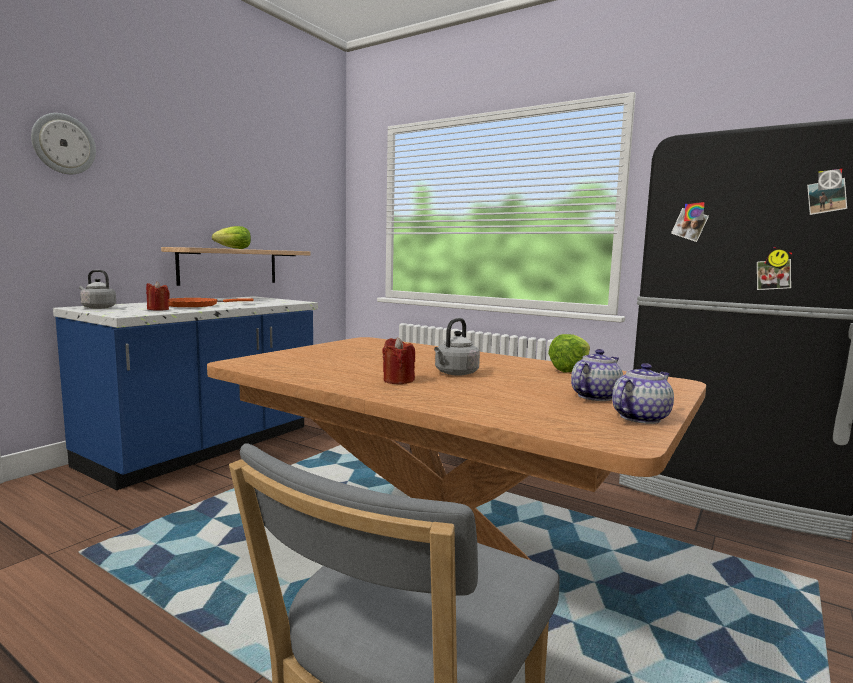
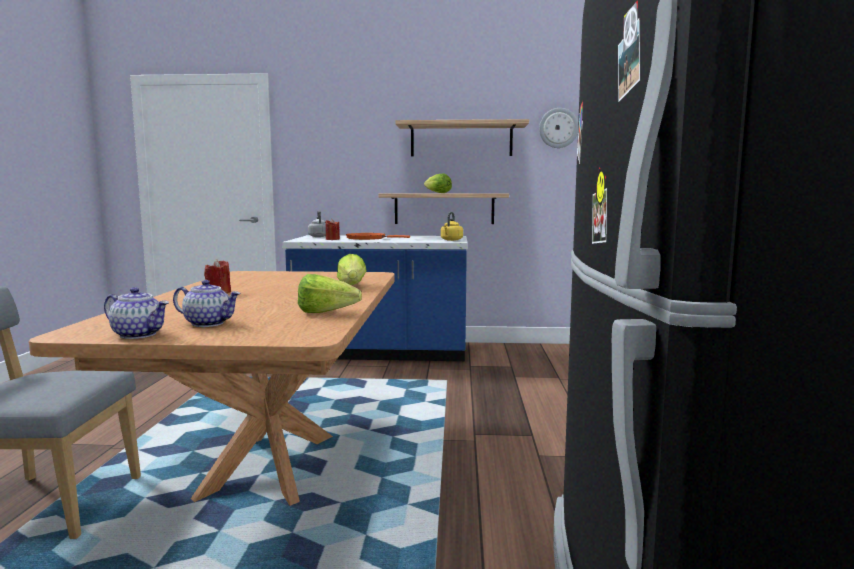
camera: 60 degrees right, 0 degrees up
(63, 144) = (319, 127): wall clock -> wall clock (558, 128)
(242, 190) = (461, 140): none -> shelf
(286, 301) = (451, 240): none -> yellow kettle
(430, 351) = (352, 285): none -> lettuce
(455, 373) = (260, 297): grey kettle -> none

